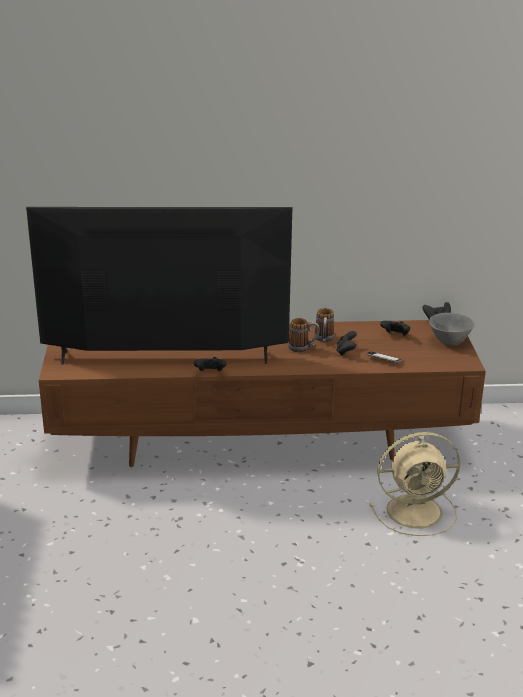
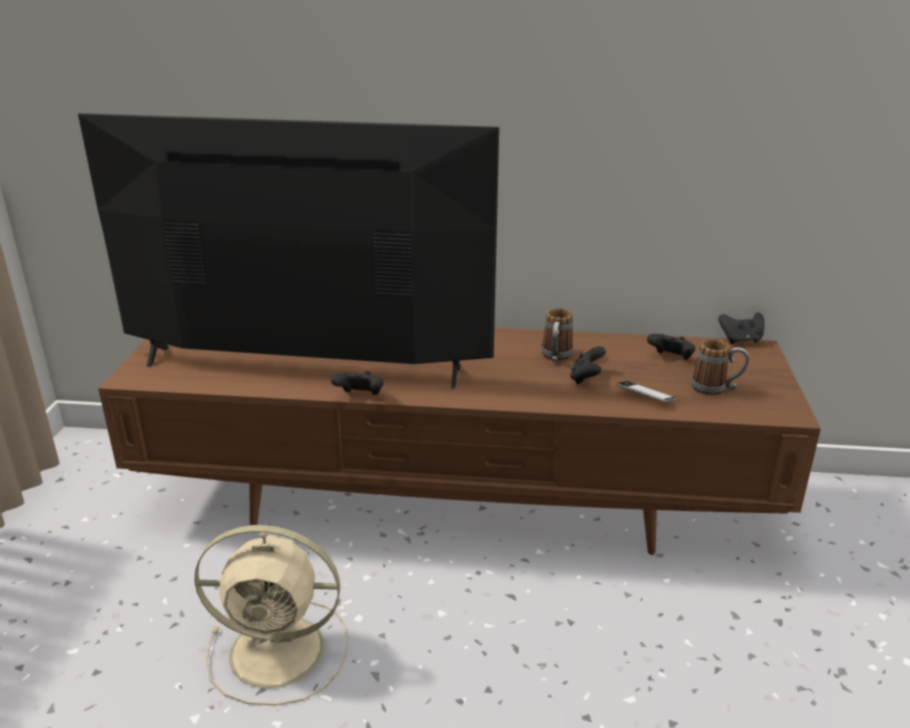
camera: 10 degrees right, 0 degrees up
(303, 348) = (519, 368): mug -> mug (716, 389)
(417, 511) = (682, 658): beige fan -> beige fan (281, 651)
(449, 340) = (759, 372): grey bowl -> none

